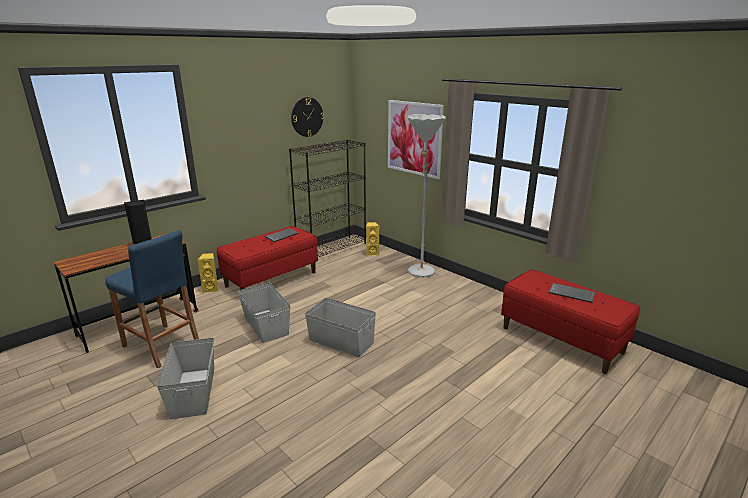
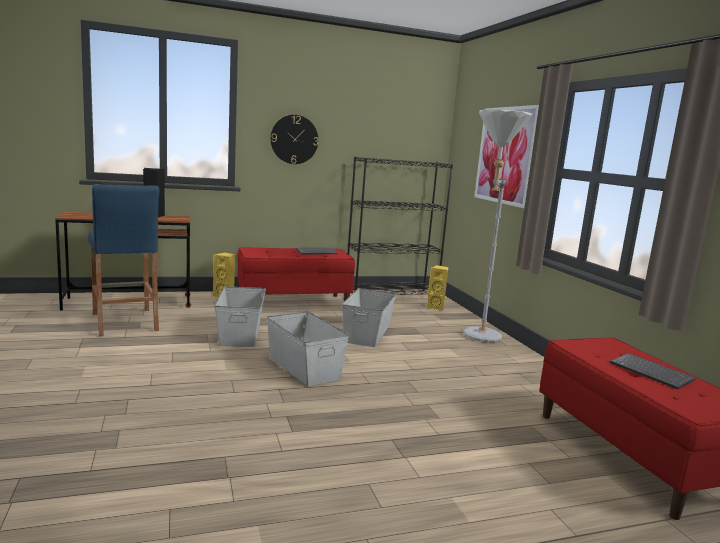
camera: 25 degrees right, 10 degrees down
(194, 392) = (104, 362): grey storage box -> grey storage box (368, 333)
(307, 117) = (385, 125): wall clock -> wall clock (294, 139)

